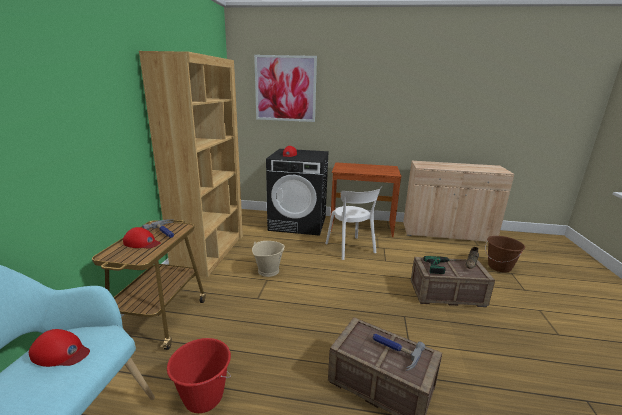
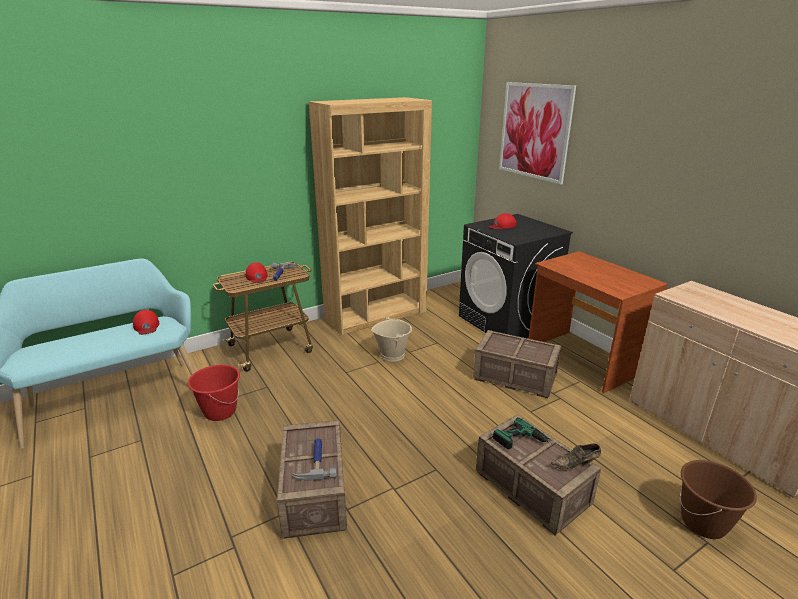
camera: 50 degrees right, 5 degrees up
(351, 249) = (514, 378): white chair -> crate

